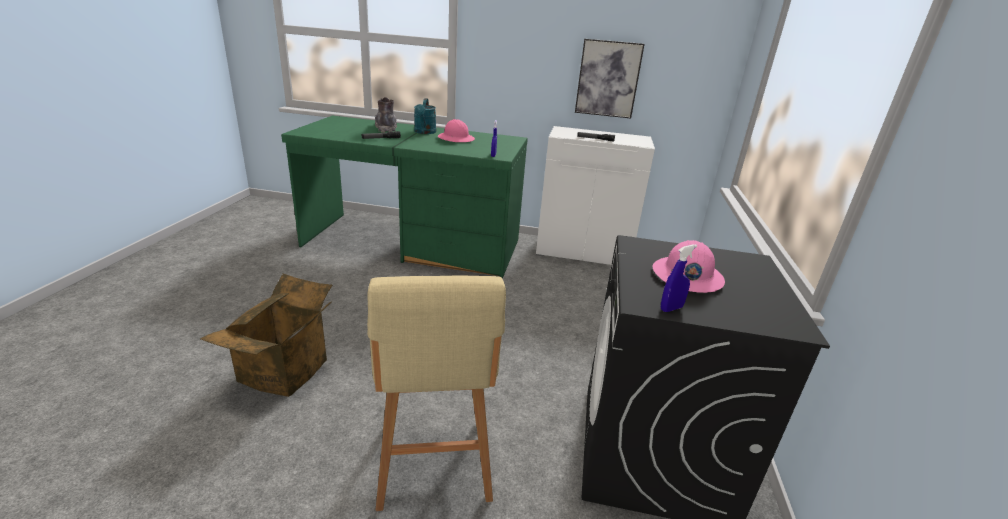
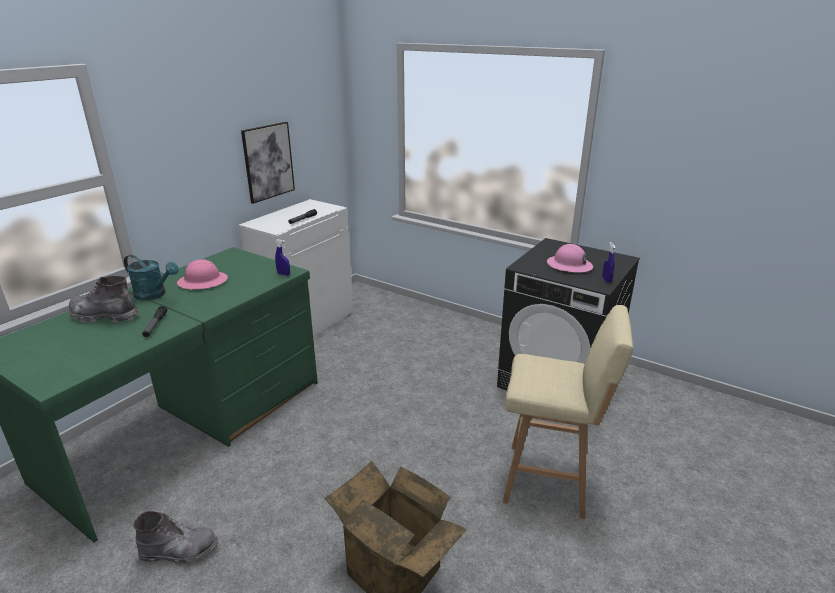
camera: 65 degrees left, 0 degrees up
(294, 274) = (179, 551): none -> grey boot

